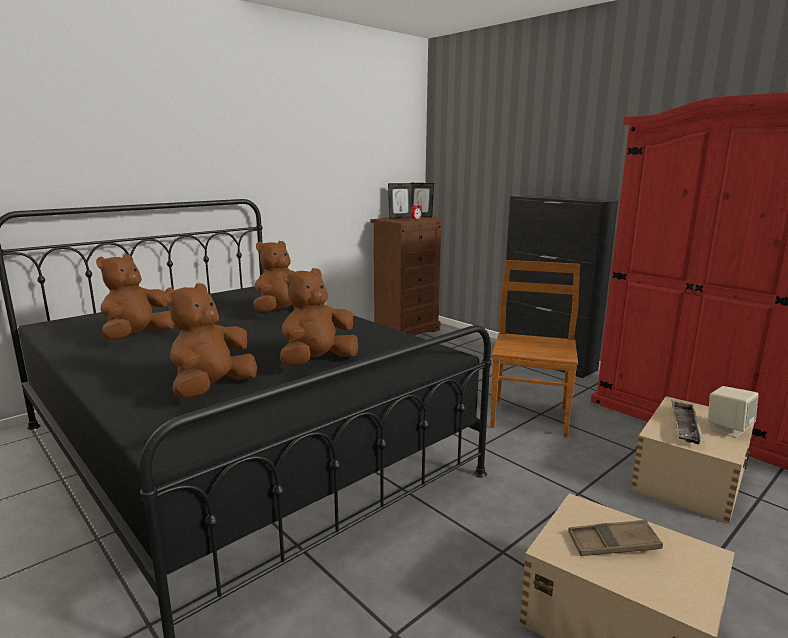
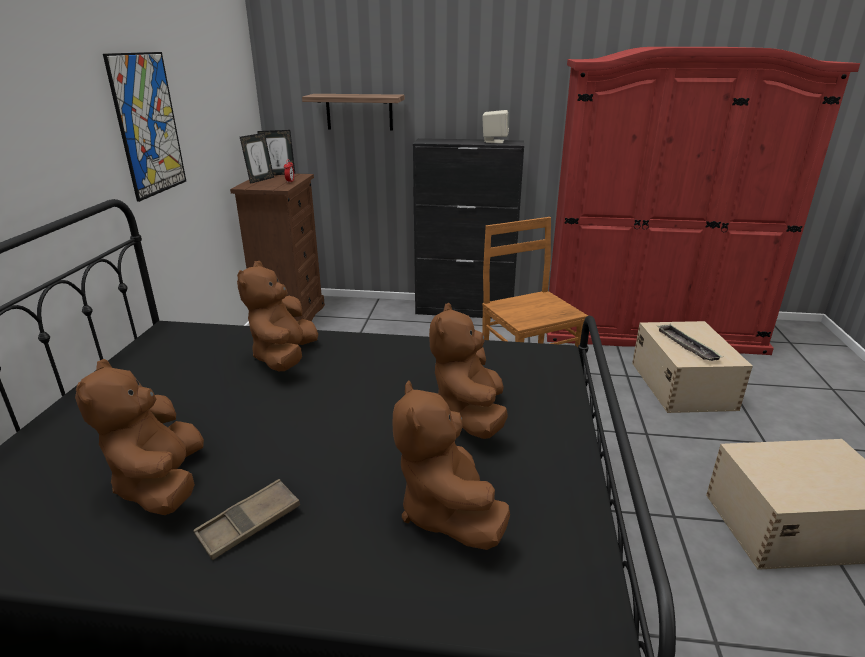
camera: 40 degrees left, 10 degrees up
(297, 162) = (148, 125): none -> picture
(488, 171) = (359, 112): none -> shelf
(613, 544) = (798, 472): brown tray -> brown tray (249, 523)
(728, 429) = (707, 338): beige speaker -> beige speaker (494, 141)

